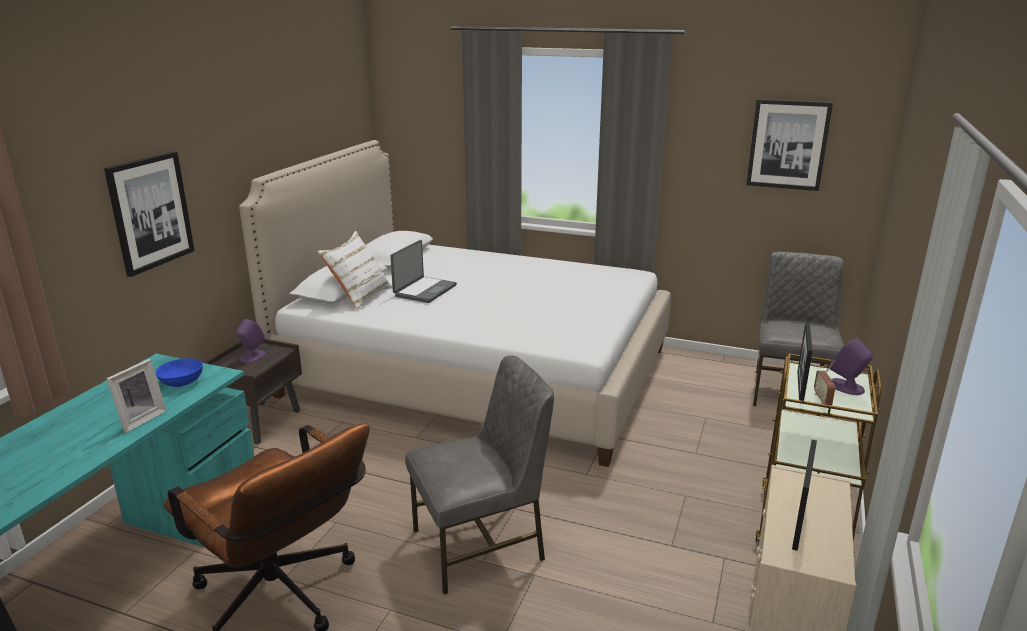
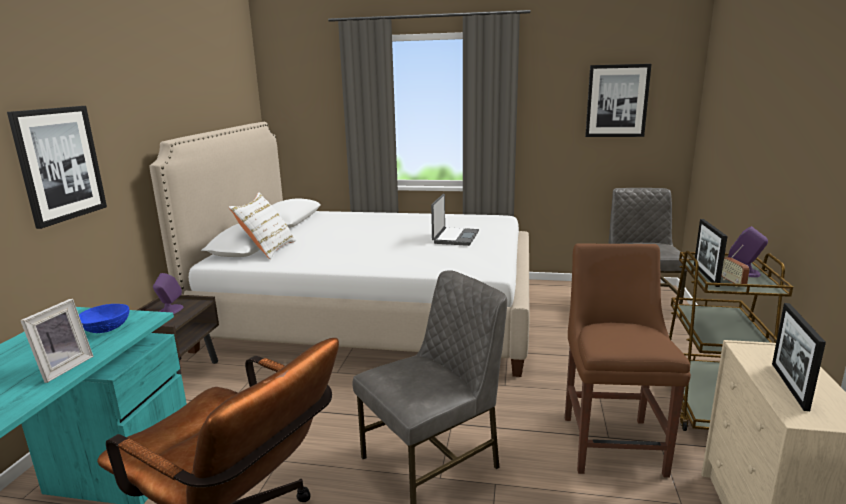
camera: 10 degrees left, 5 degrees down
(424, 290) = (326, 241): laptop -> laptop (454, 237)
(673, 550) = (612, 441): none -> brown chair

